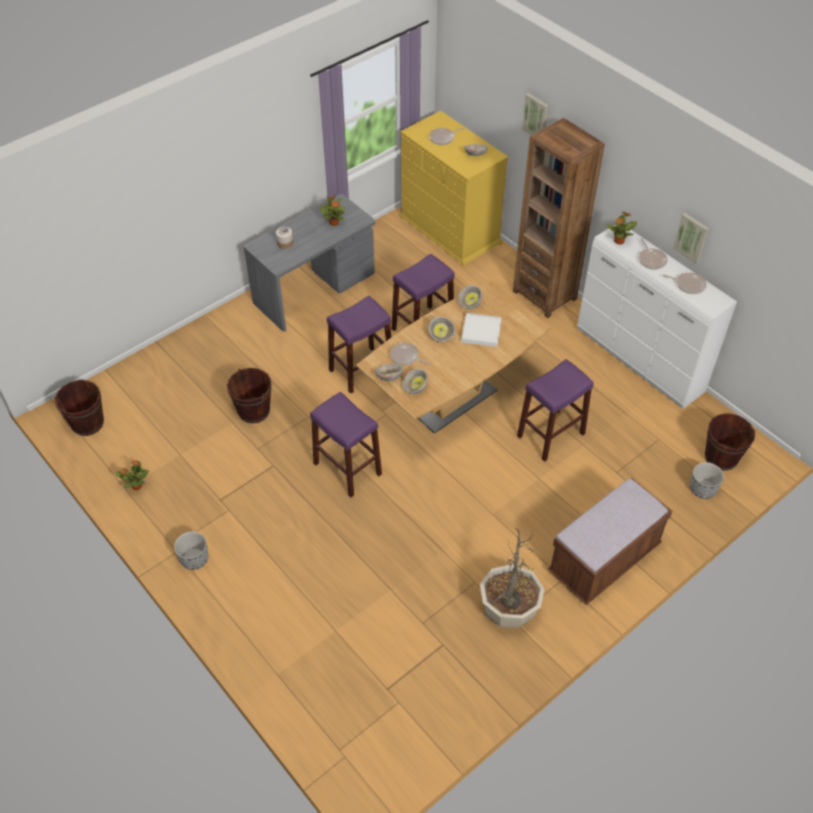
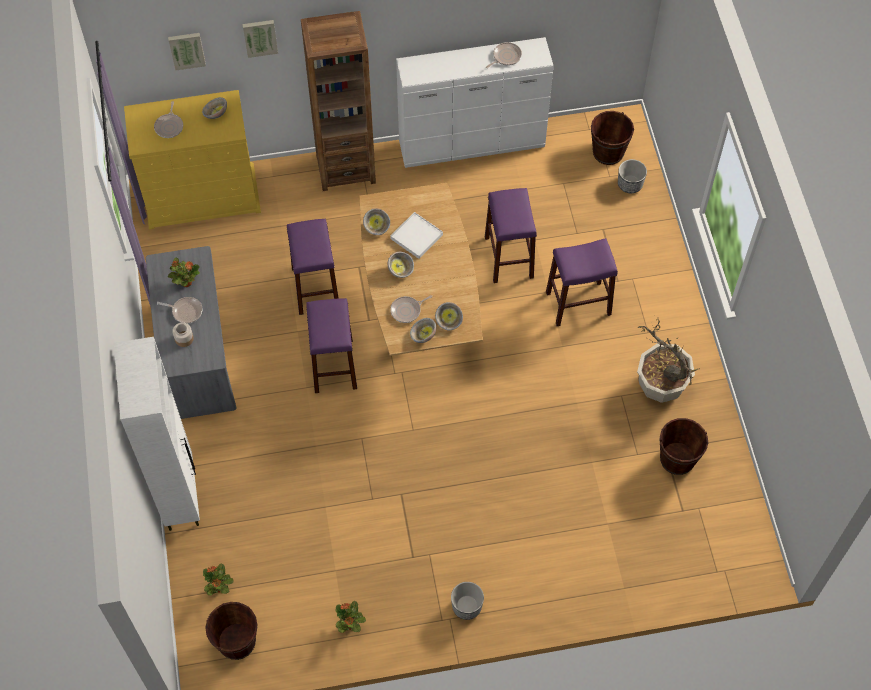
camera: 60 degrees left, 10 degrees up
(192, 335) = (180, 494): none -> white cabinet
(254, 411) = (323, 482): brown bucket -> brown bucket (677, 459)
(347, 468) = (444, 434): purple stool -> purple stool (578, 303)
(604, 559) = (654, 292): brown bench -> none
(618, 241) = (420, 73): potted plant -> potted plant (219, 588)
(651, 259) = (458, 63): frying pan -> frying pan (185, 311)
(691, 237) = (480, 21): picture -> picture (187, 50)

